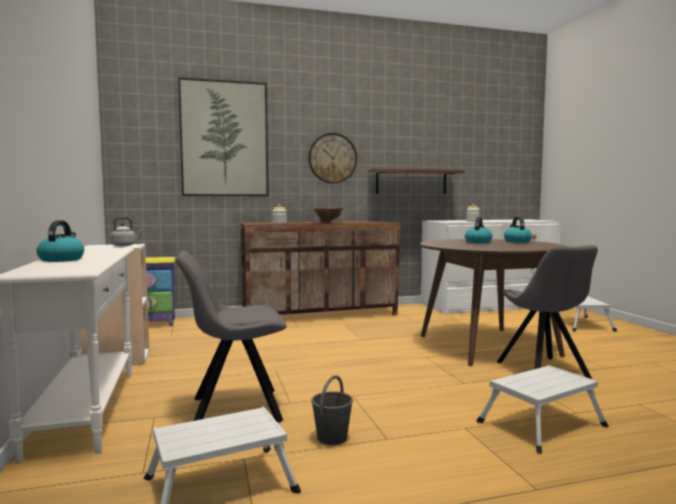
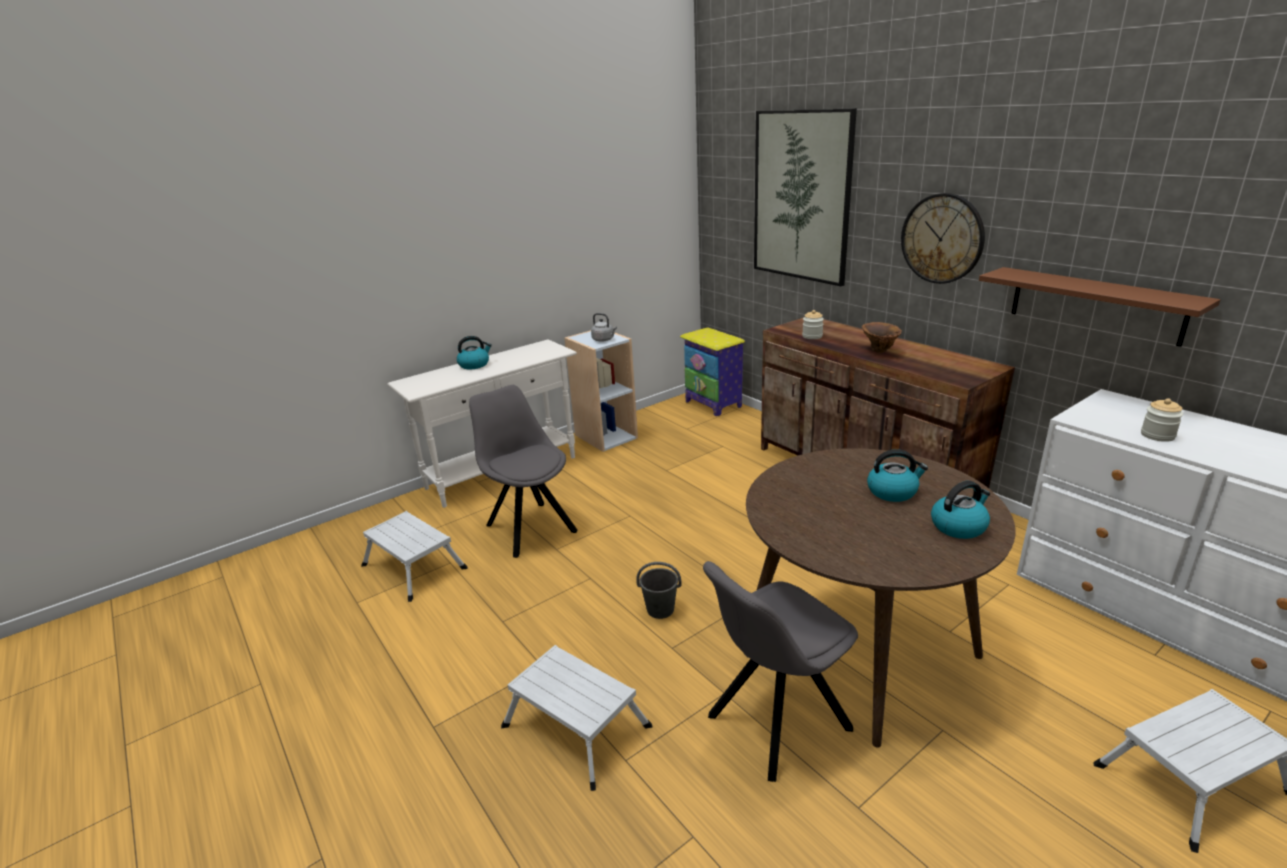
camera: 70 degrees right, 20 degrees up
(332, 437) = (495, 591): grey bucket -> grey bucket (661, 609)

